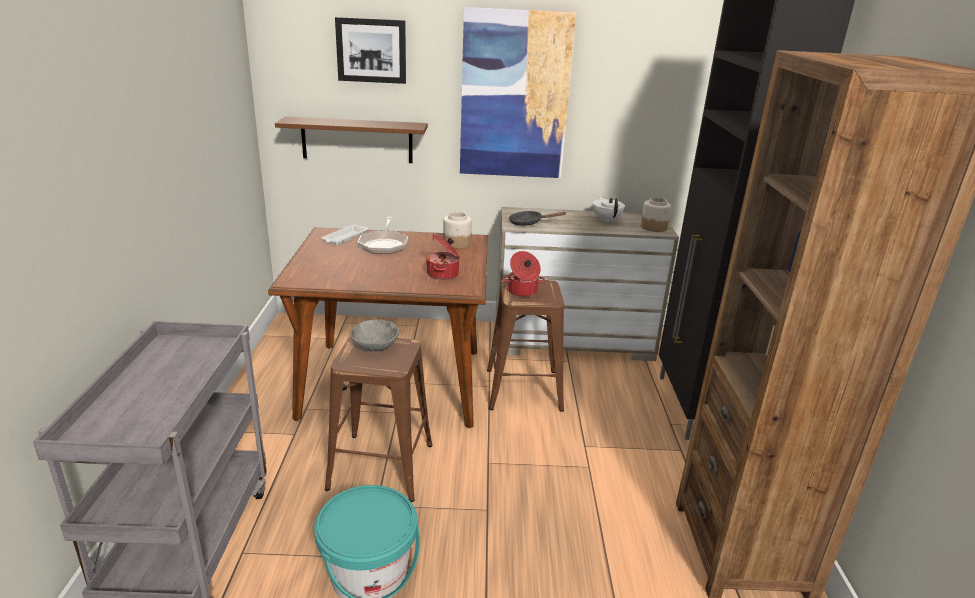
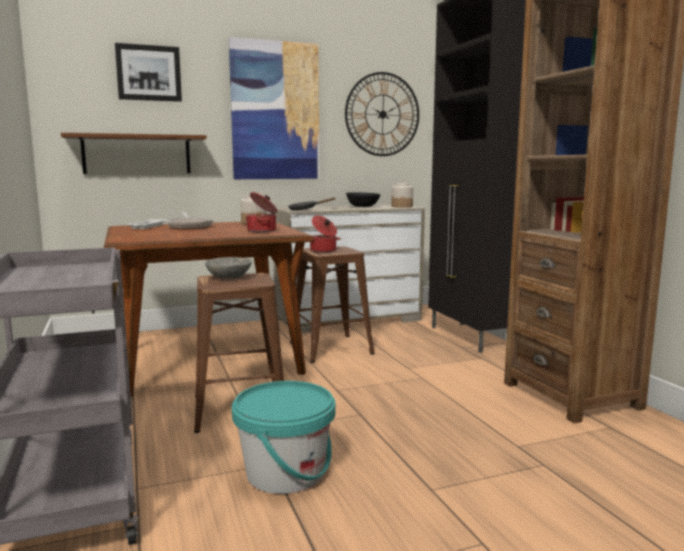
camera: 20 degrees left, 15 degrees down
(606, 219) = (363, 206): white teapot -> black bowl
(655, 102) = (382, 114): none -> wall clock

